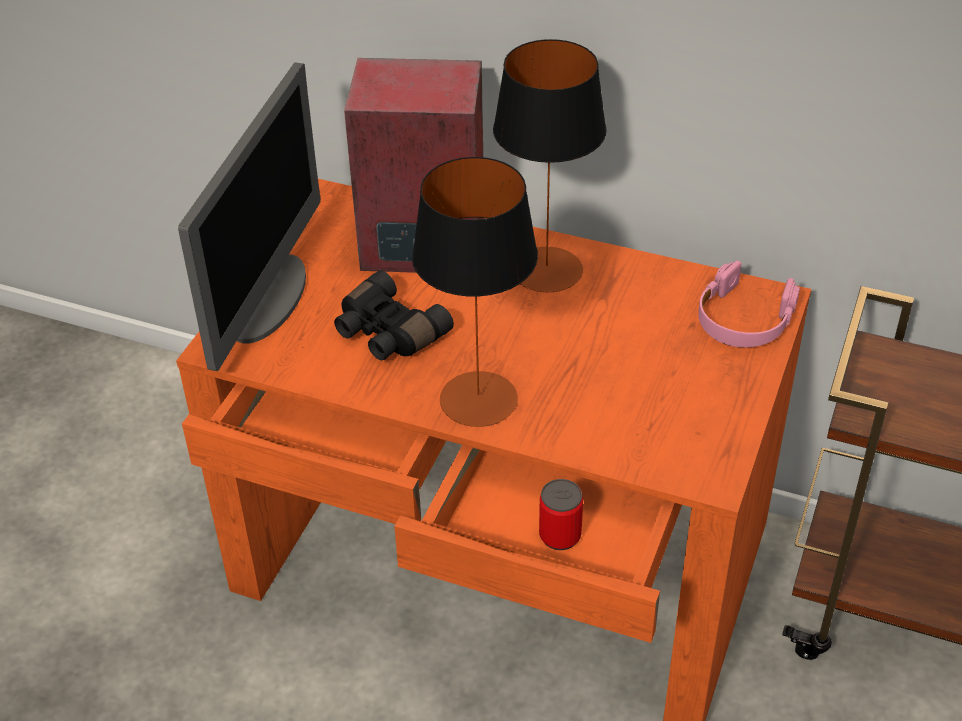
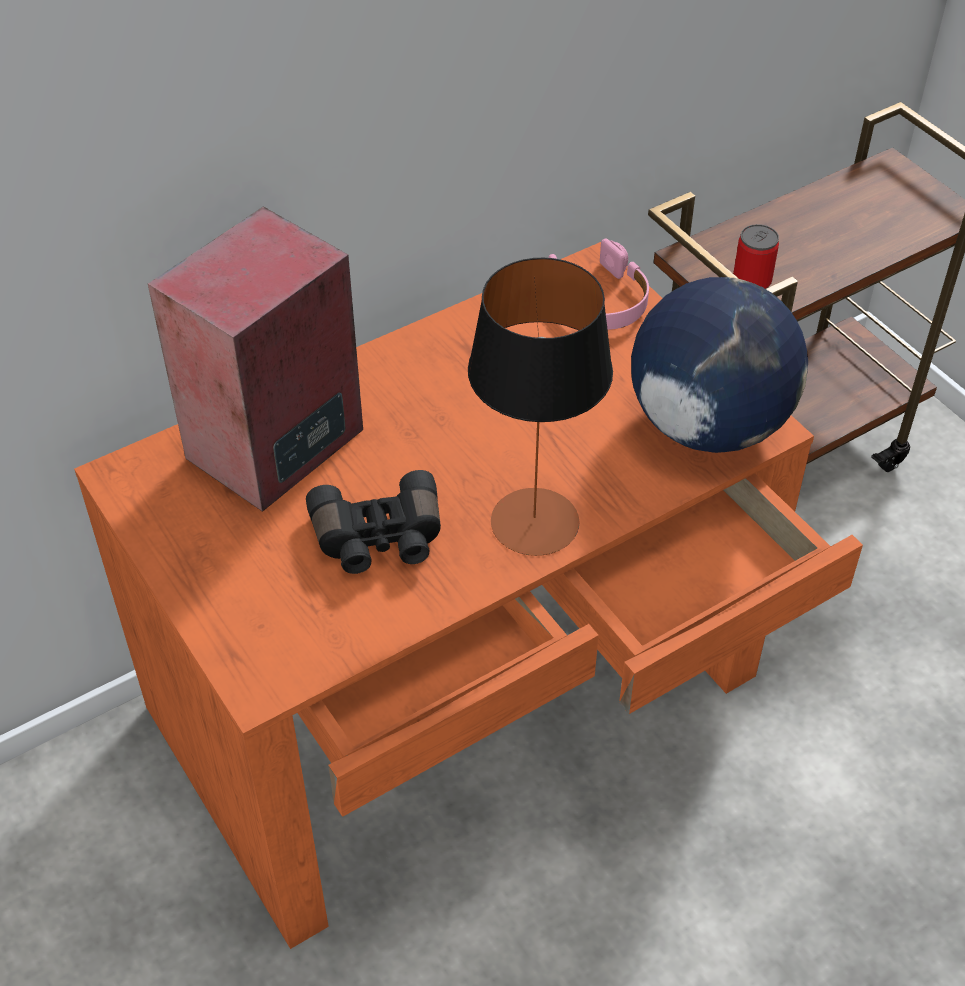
camera: 55 degrees left, 5 degrees up
(268, 298) = (227, 605): monitor -> none
(546, 270) = (407, 381): table lamp -> none
(560, 535) = (695, 575): can -> can (751, 282)
(677, 444) = (708, 425): none -> globe

